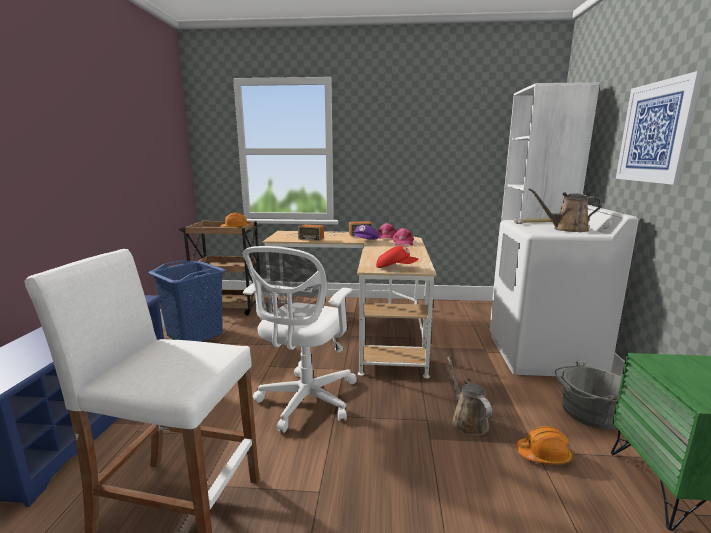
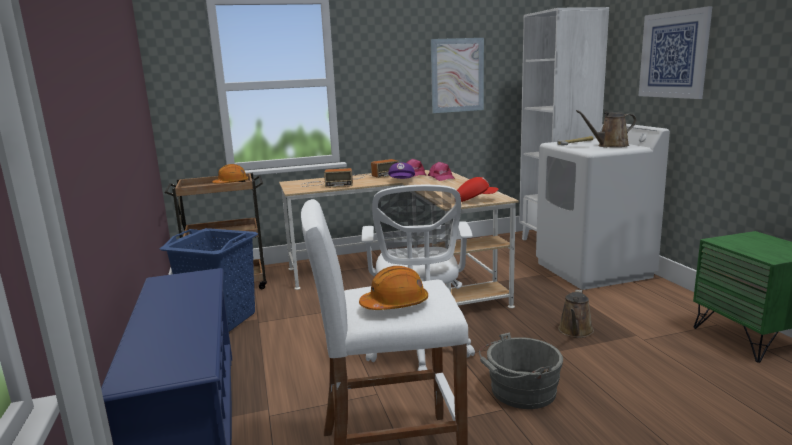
camera: 20 degrees left, 0 degrees up
(446, 151) = (457, 75): none -> picture
(467, 420) = (575, 331): brown watering can -> brown watering can turned 120 degrees counterclockwise
(544, 455) = (650, 340): orange hard hat -> orange hard hat (395, 304)
(588, 412) = (659, 304): grey bucket -> grey bucket (519, 391)

